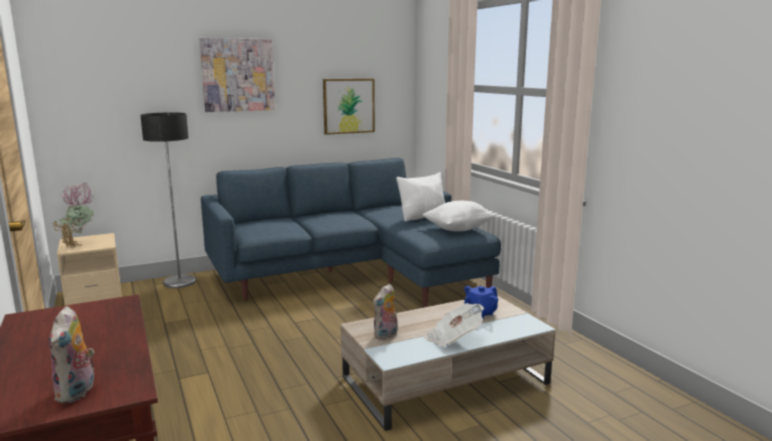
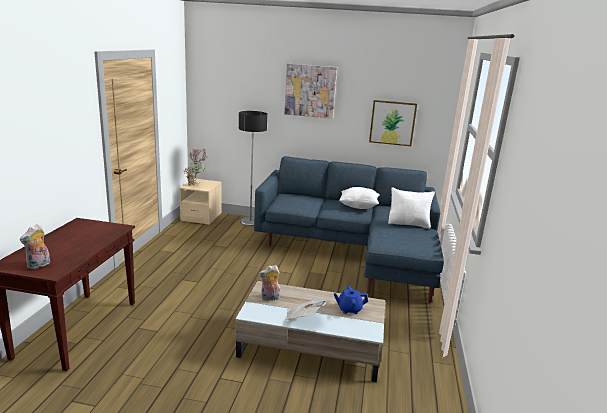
camera: 35 degrees right, 5 degrees up
(458, 229) = (417, 241): white pillow -> white pillow (358, 207)

